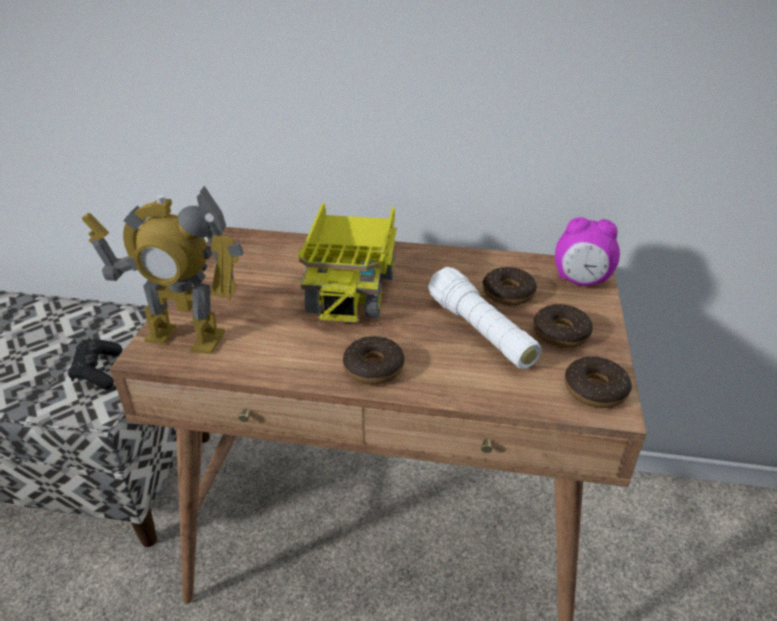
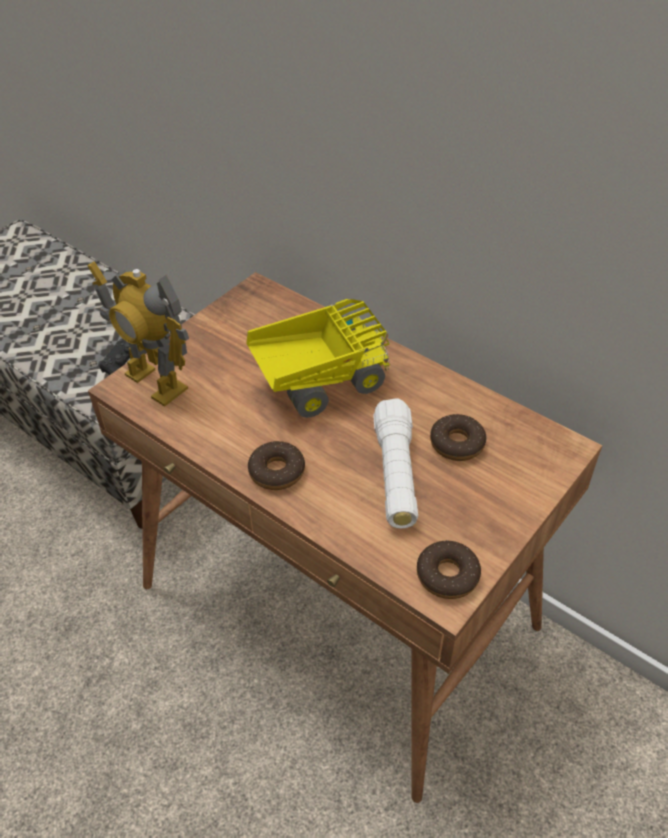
camera: 30 degrees right, 10 degrees up
(352, 288) = (319, 383): toy truck -> toy truck turned 150 degrees counterclockwise
(561, 333) = (468, 506): donut -> none
(581, 281) = (542, 458): alarm clock -> none

